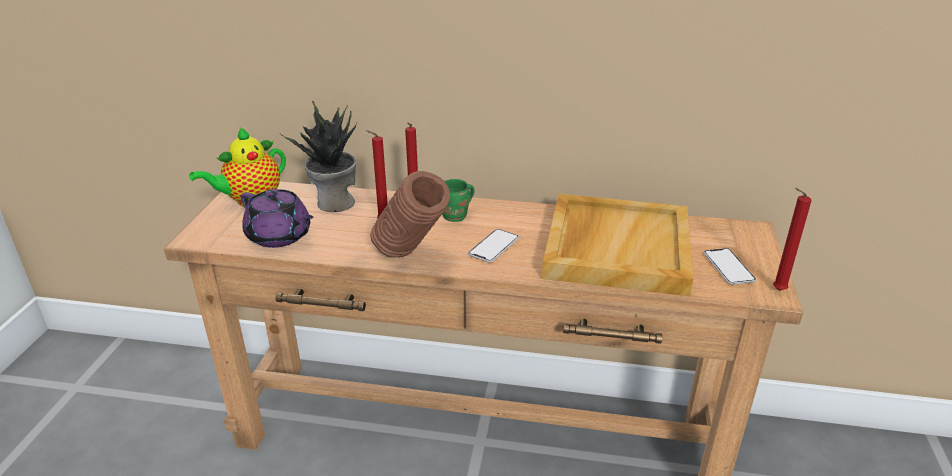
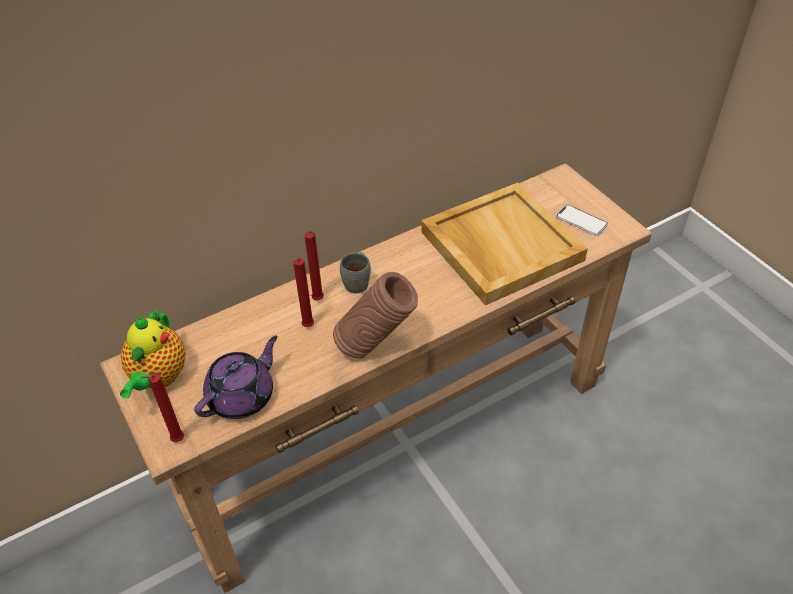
camera: 40 degrees left, 15 degrees up
(280, 236) = (242, 396): purple teapot -> purple teapot turned 45 degrees counterclockwise
(334, 203) = (241, 333): potted plant -> none
(457, 216) = (358, 285): green mug -> grey mug
(493, 246) = (420, 297): phone -> none
(776, 290) = (624, 224): red candle -> red candle (176, 441)

